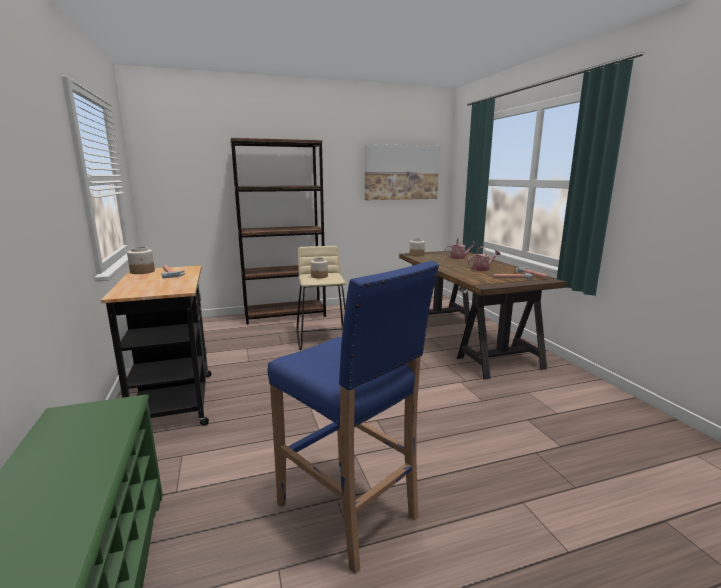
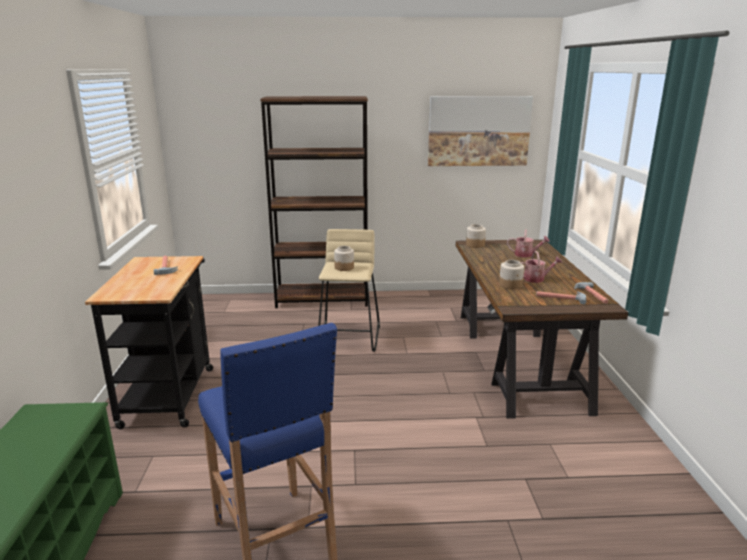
camera: 15 degrees right, 5 degrees up
(142, 271) = (142, 262): jar -> jar (510, 285)

